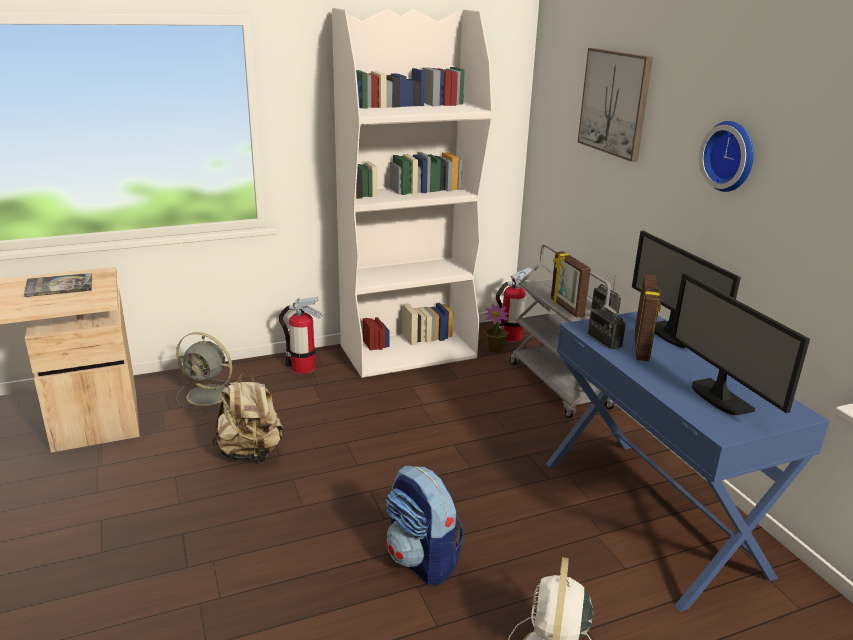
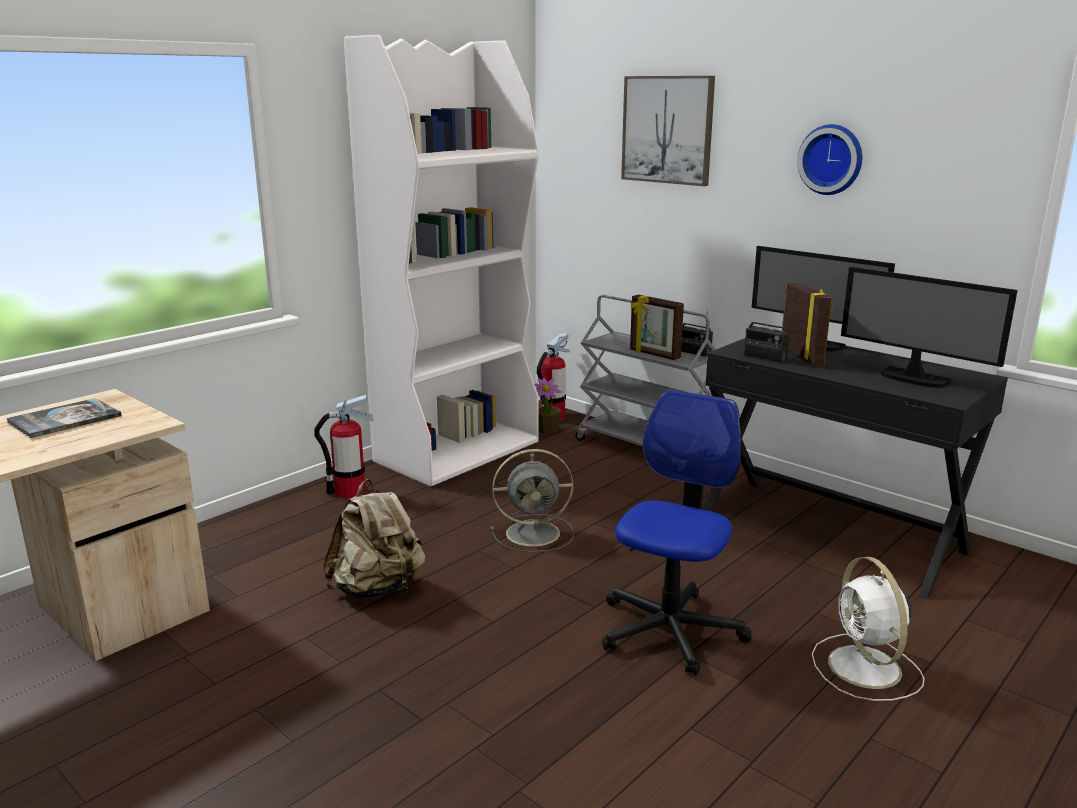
camera: 25 degrees left, 5 degrees down
(209, 395) = (259, 546): grey fan -> grey fan (535, 533)
(422, 560) = (670, 630): backpack -> office chair
(651, 515) = (831, 532): blue desk -> black desk

